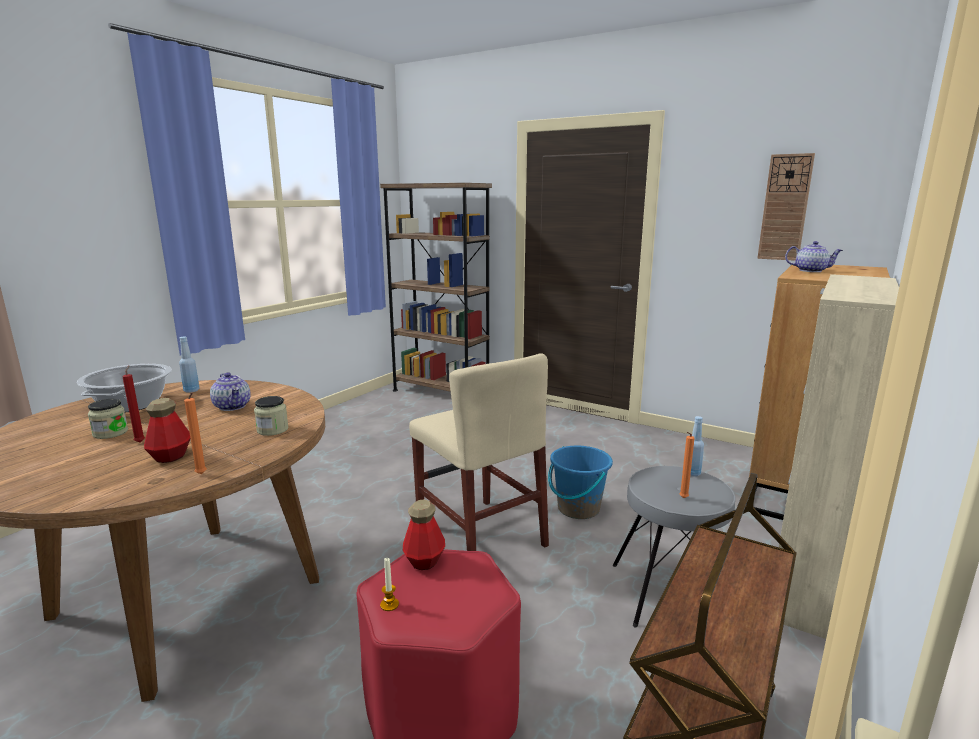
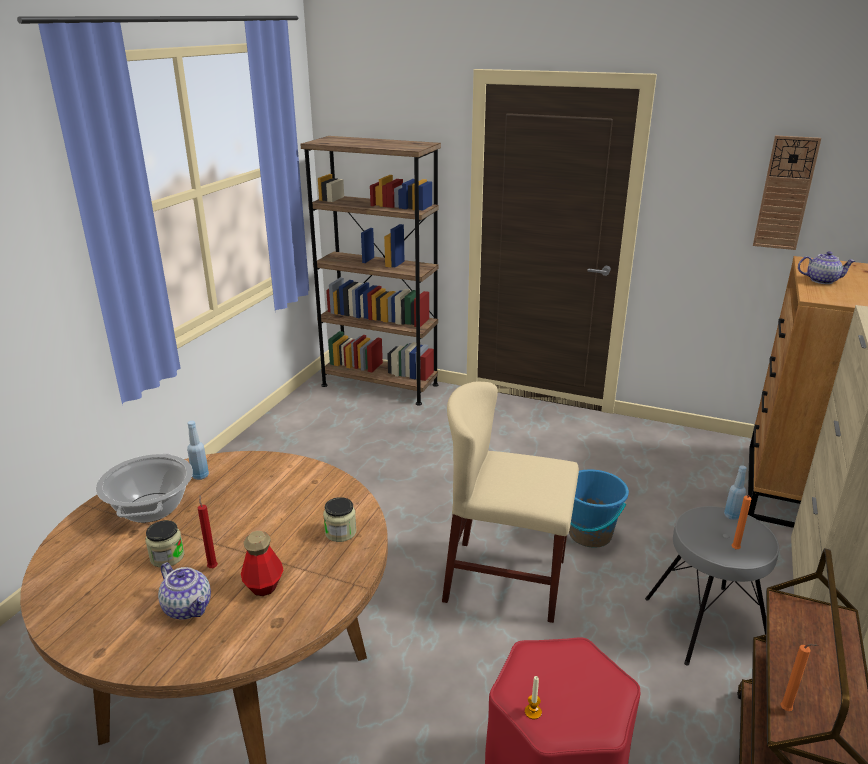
camera: 10 degrees left, 10 degrees up
(202, 475) = (318, 608): orange candle -> orange candle (787, 710)
(233, 406) = (269, 499): teapot -> teapot (188, 607)
(424, 561) = (537, 657): bottle -> none
(480, 536) = (505, 580): beige chair -> beige chair turned 150 degrees clockwise

